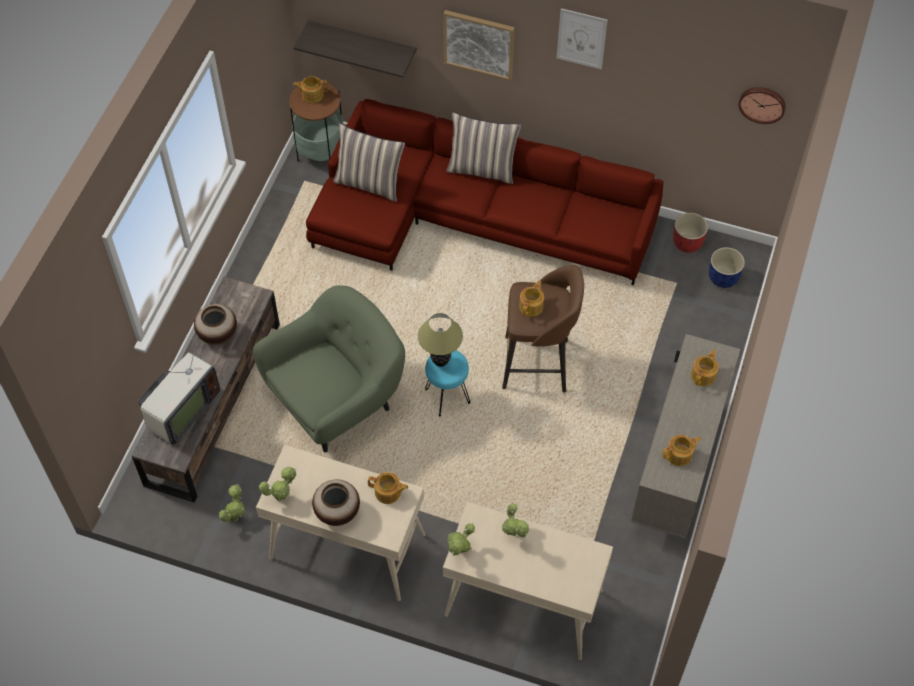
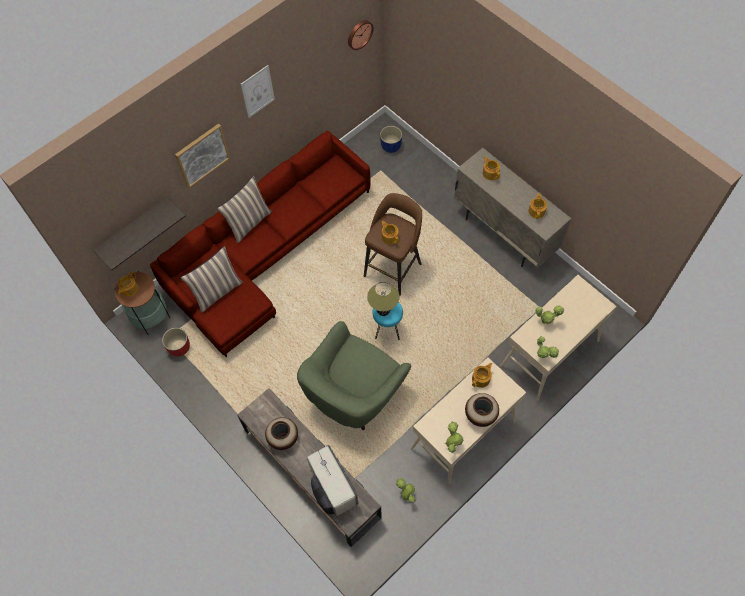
camera: 60 degrees left, 5 degrees up
(337, 401) = (354, 394): green armchair -> green armchair turned 135 degrees counterclockwise
(688, 242) = (356, 151): red planter -> red planter (179, 347)

